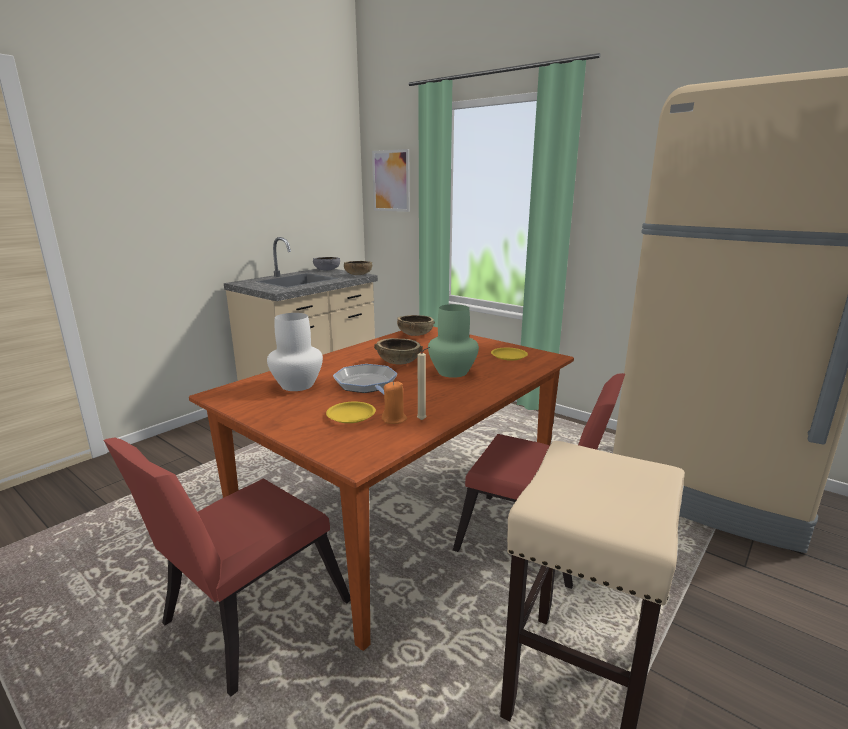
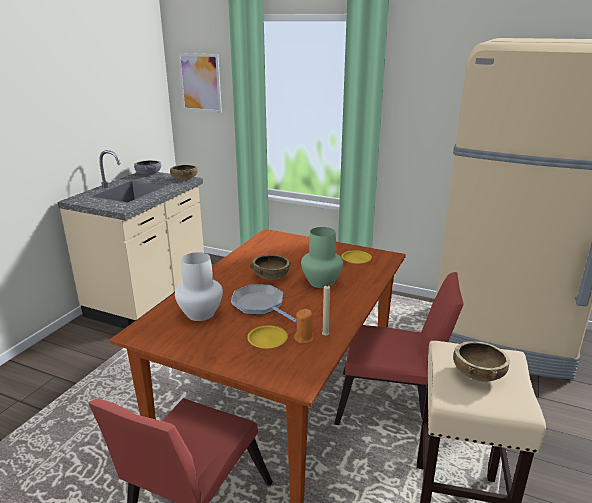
camera: 15 degrees left, 5 degrees up
(415, 334) = (265, 242): brown bowl -> brown bowl (478, 374)

